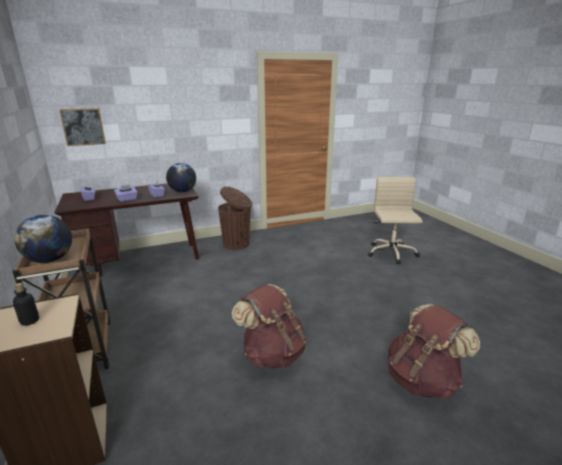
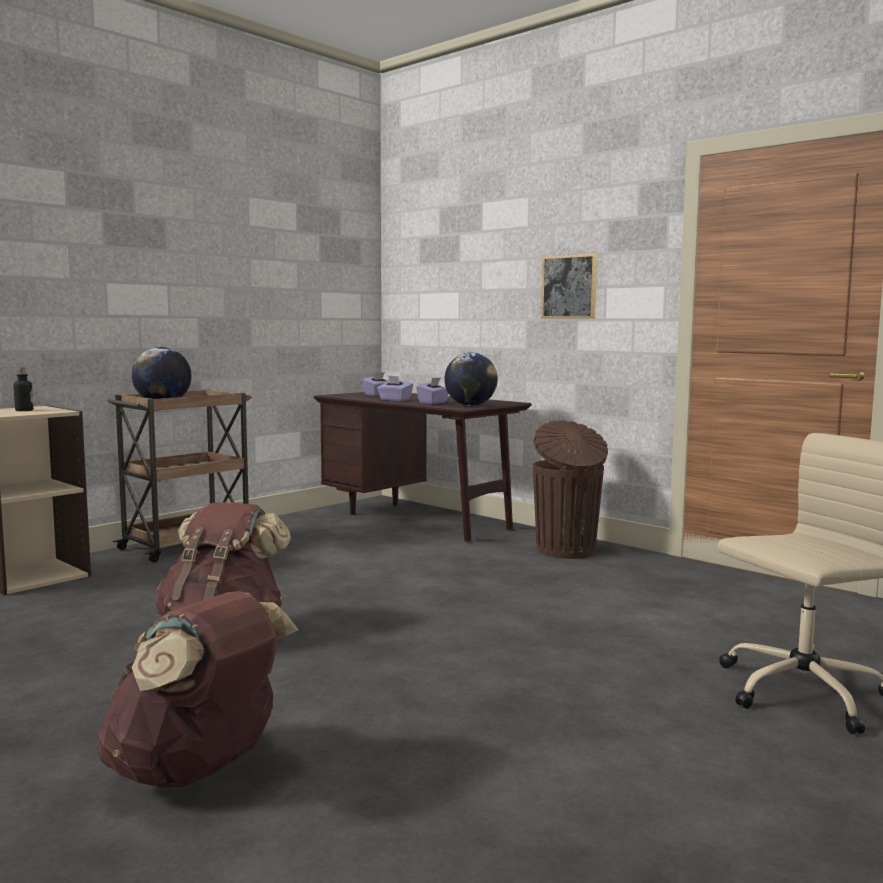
camera: 65 degrees right, 15 degrees down
(83, 126) = (420, 295): picture -> picture (569, 287)

